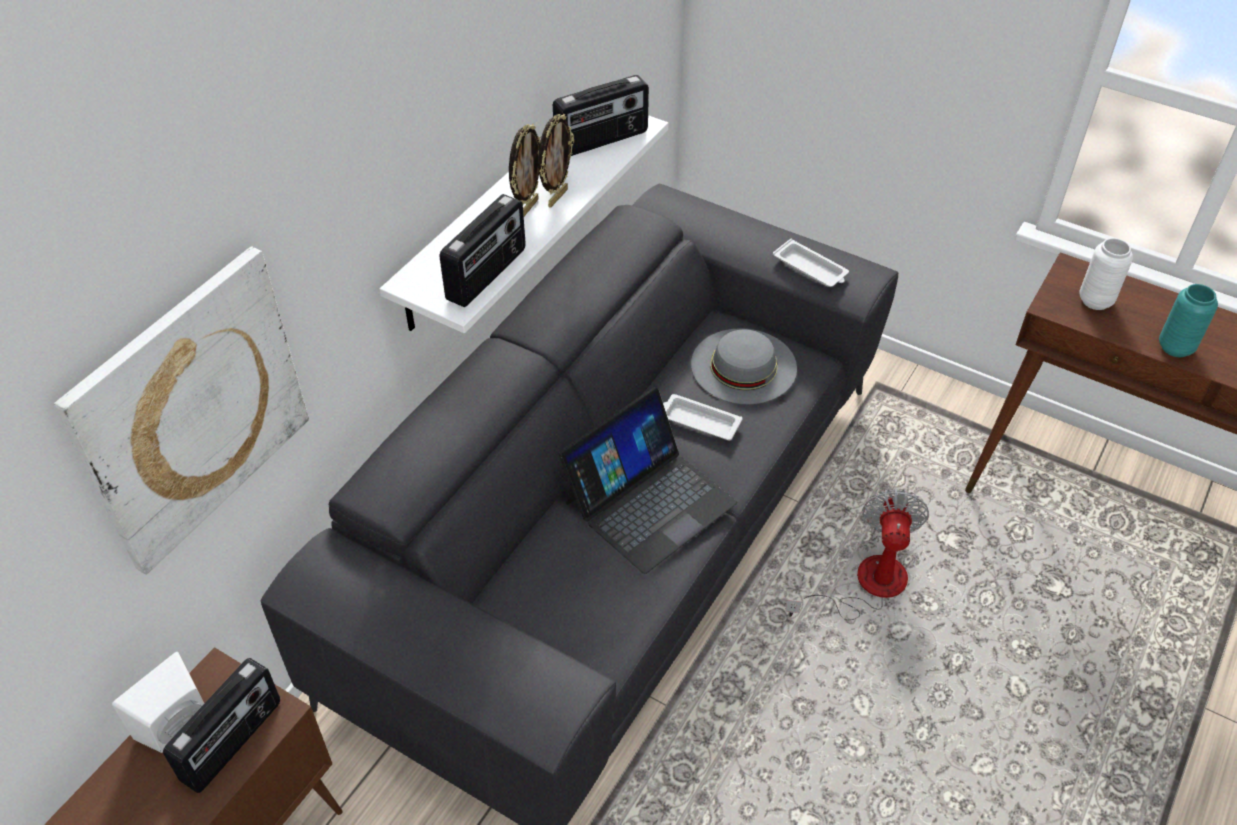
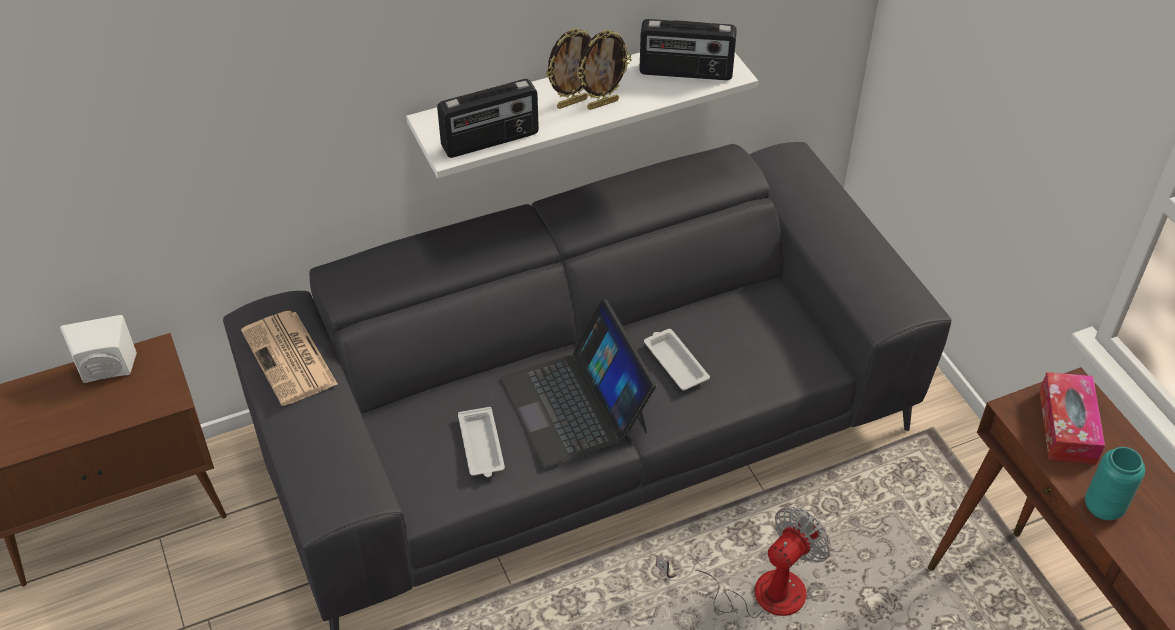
camera: 35 degrees right, 0 degrees up
(191, 409) = (186, 139): picture -> none
(233, 742) = (129, 402): radio -> none
(378, 600) = (290, 359): none -> newspaper
(649, 502) = (575, 404): laptop -> laptop turned 75 degrees clockwise
(743, 366) = (755, 336): grey hat -> none
(811, 268) = (864, 277): white tray -> white tray (481, 446)
(1095, 301) = (1067, 426): white vase -> tissue box

